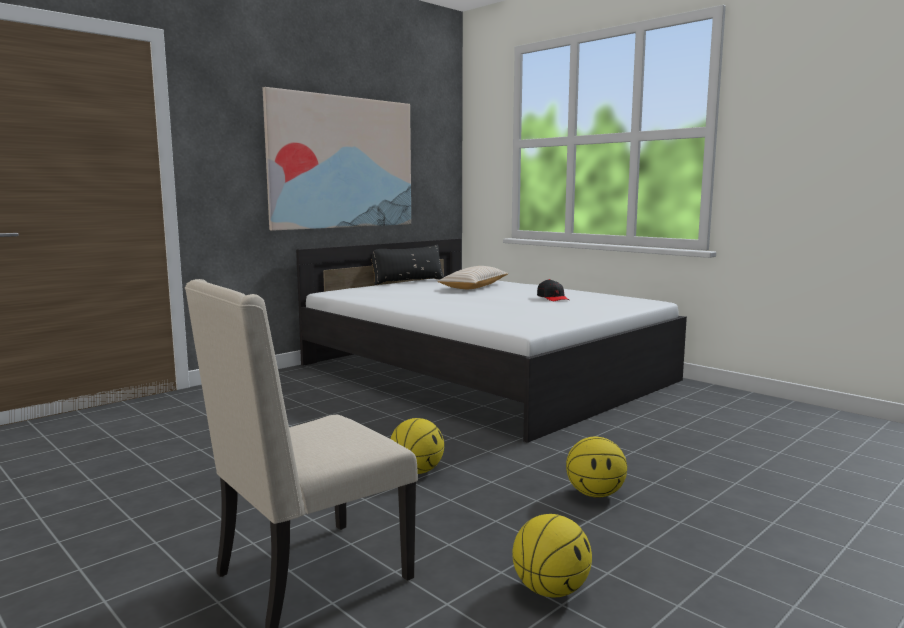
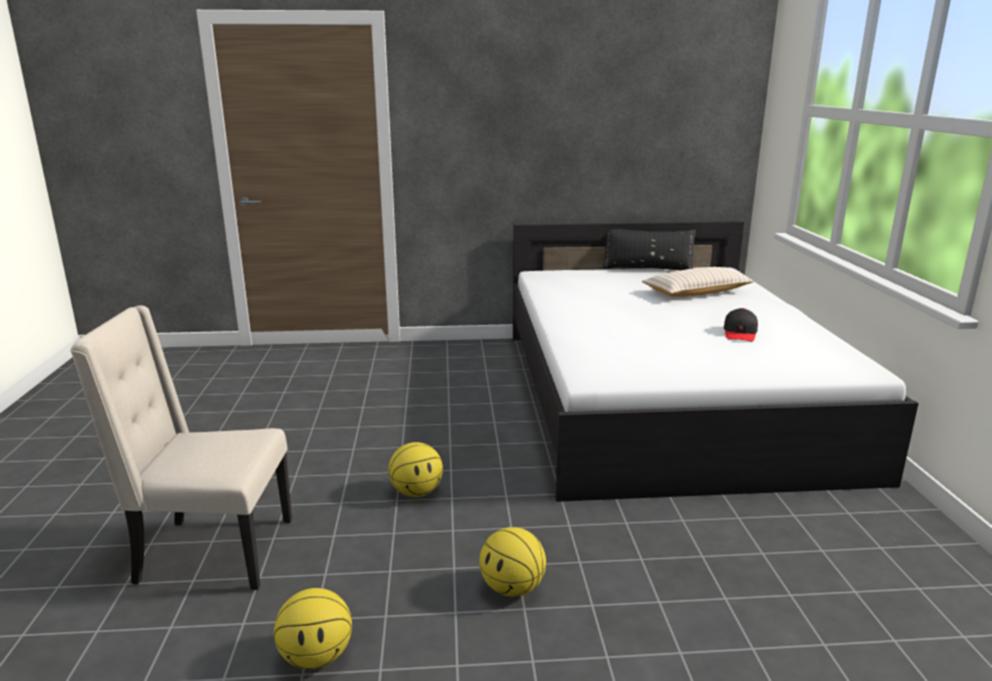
camera: 40 degrees right, 10 degrees up
(342, 162) = (578, 132): picture -> none

